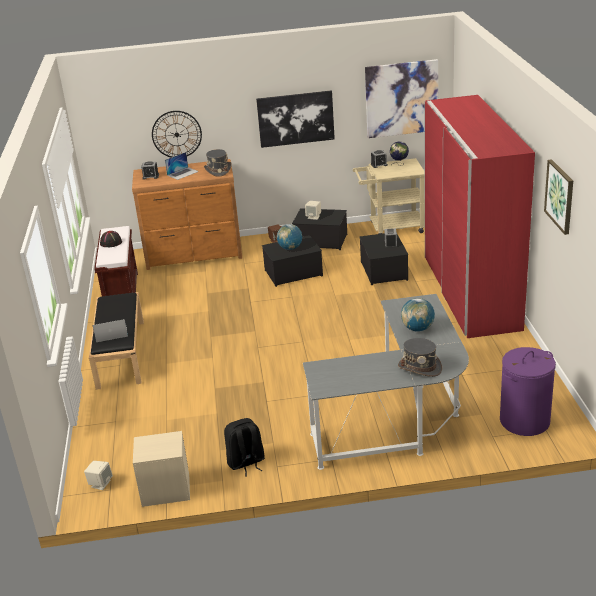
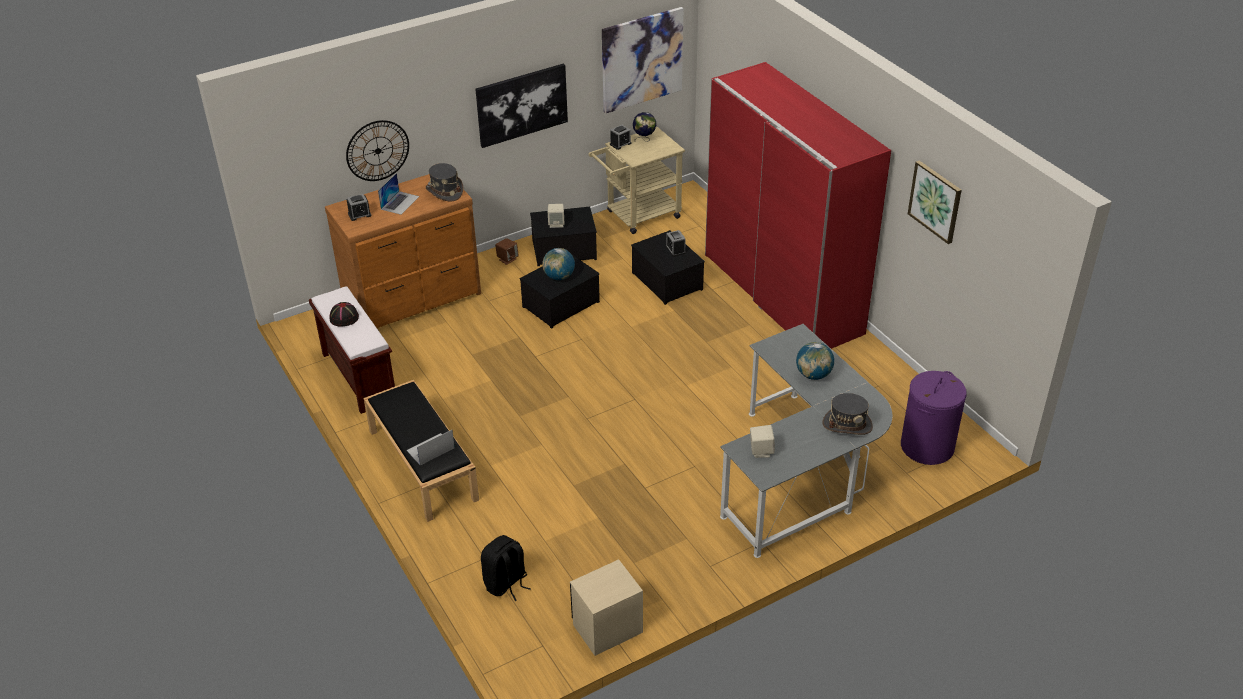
camera: 25 degrees left, 10 degrees up
(100, 483) = (526, 641): beige speaker -> beige speaker (761, 451)
(246, 463) = (674, 571): black backpack -> black backpack (506, 584)

